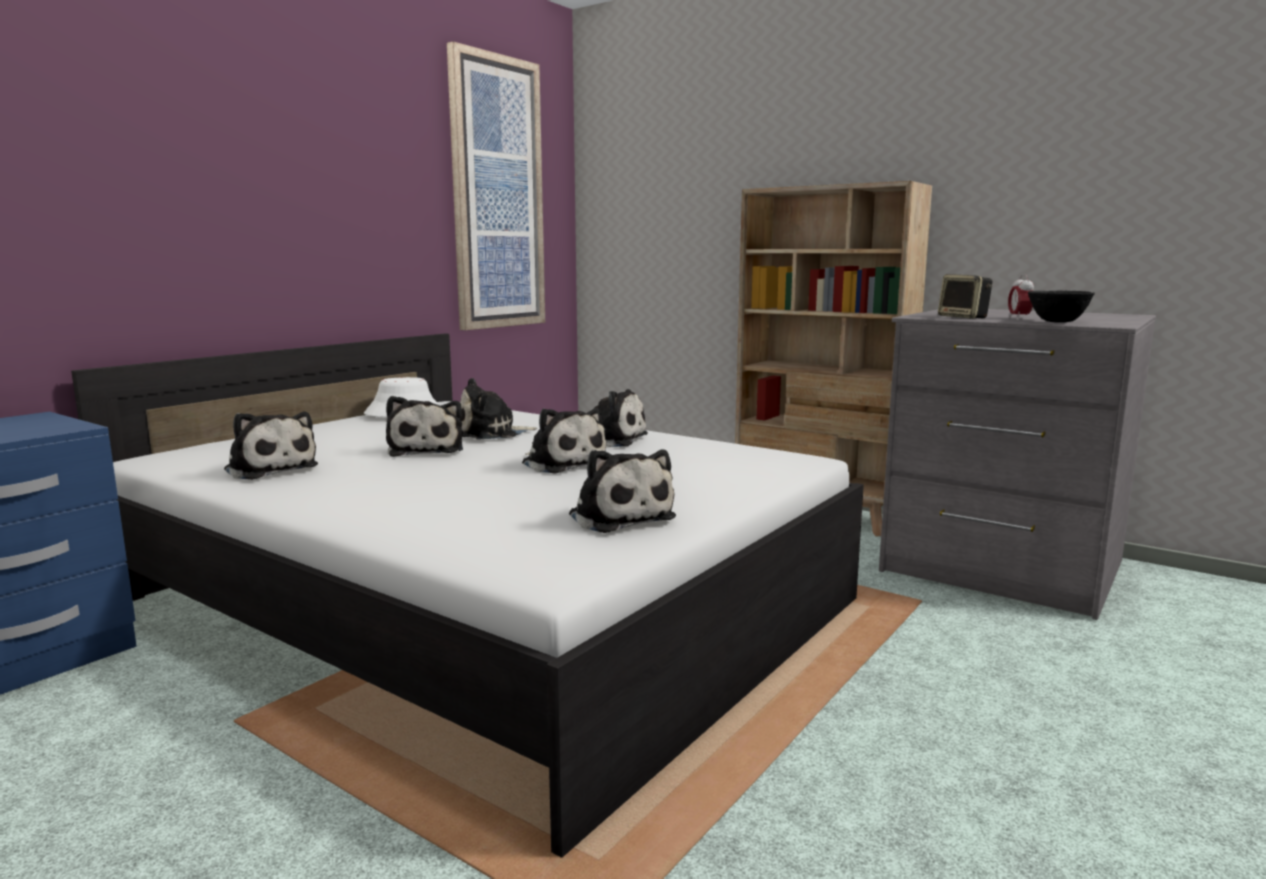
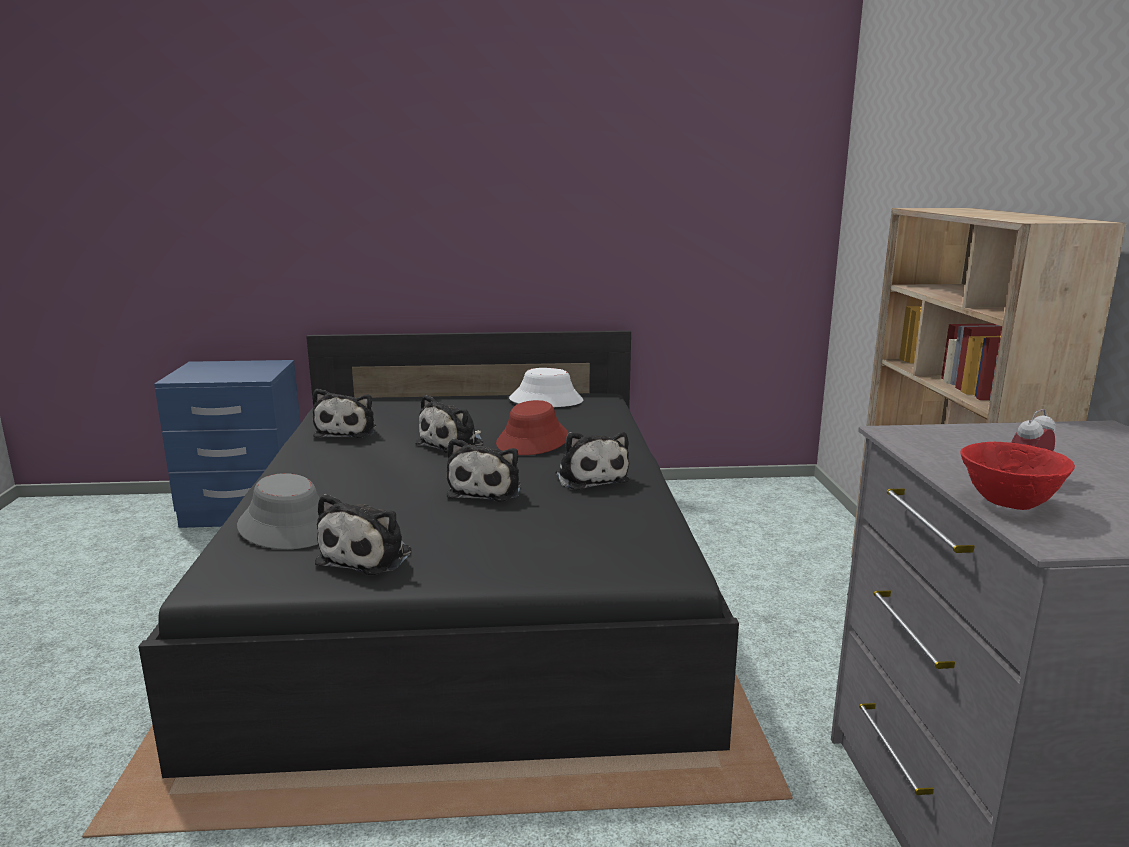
camera: 50 degrees right, 5 degrees up
(481, 528) = (288, 526): none -> grey hat
(483, 604) = (467, 585): white bed -> black bed
(491, 433) = (533, 441): plush toy -> red hat
(497, 195) = (718, 193): picture -> none
(964, 317) = (940, 452): speaker -> none
(1057, 322) = (1007, 504): black bowl -> red bowl

